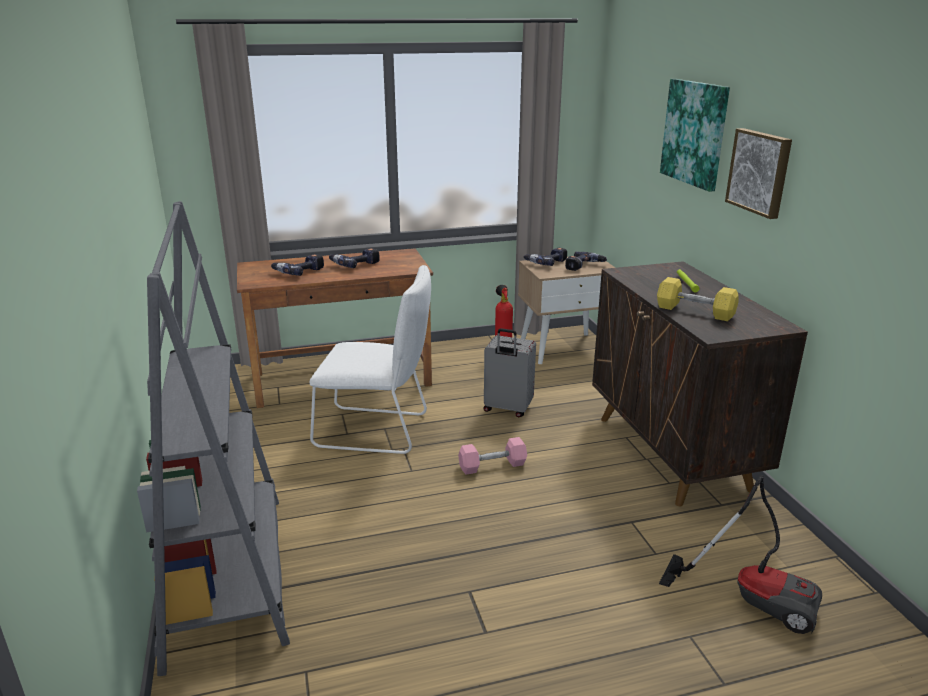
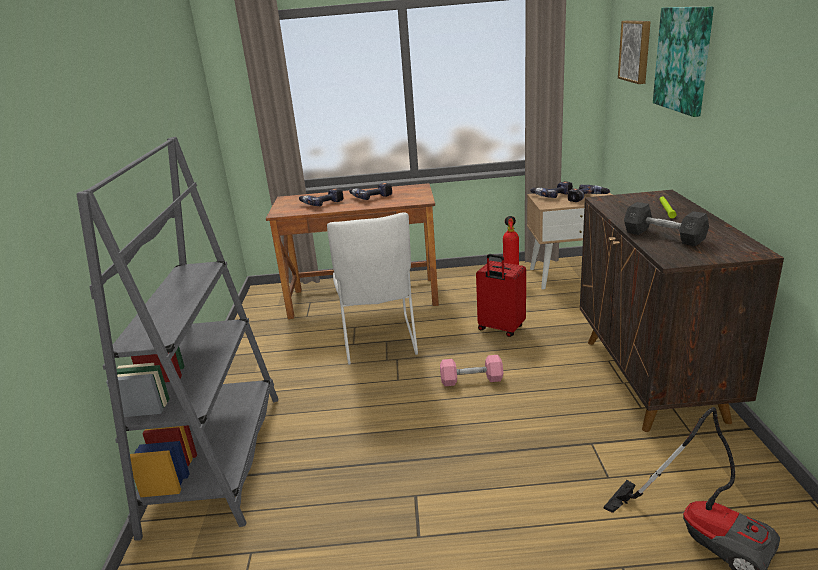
camera: 15 degrees right, 0 degrees up
(377, 431) = (379, 343): white chair -> white chair turned 60 degrees clockwise
(507, 409) = (500, 329): grey suitcase -> red suitcase
(695, 311) = (663, 236): yellow dumbbell -> grey dumbbell
(760, 172) = (741, 91): picture -> picture (636, 51)

